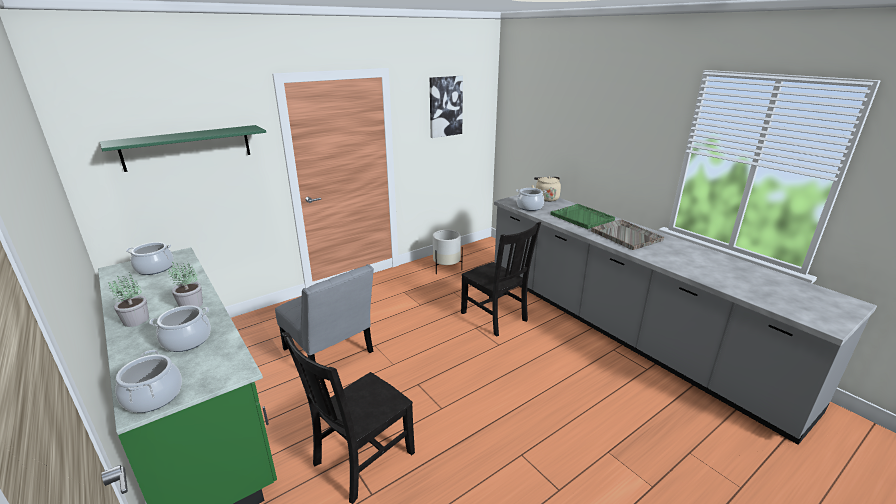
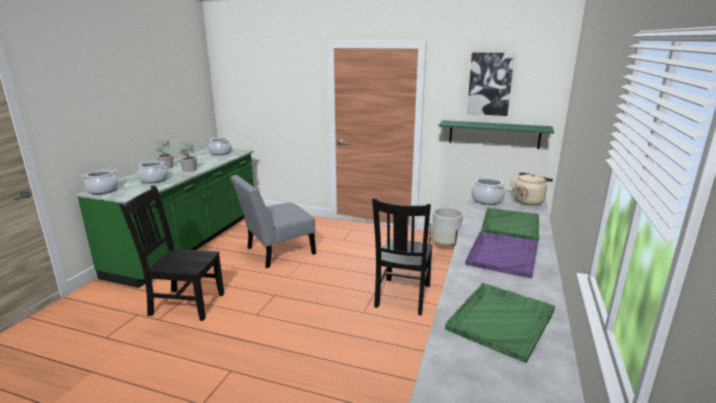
camera: 55 degrees right, 5 degrees down
(187, 147) = (269, 86): green shelf -> green shelf (494, 134)
(330, 353) = (277, 252): grey chair -> grey chair turned 45 degrees clockwise
(625, 235) = (503, 254): grey tray -> purple tray
(710, 266) = (501, 320): none -> green tray

